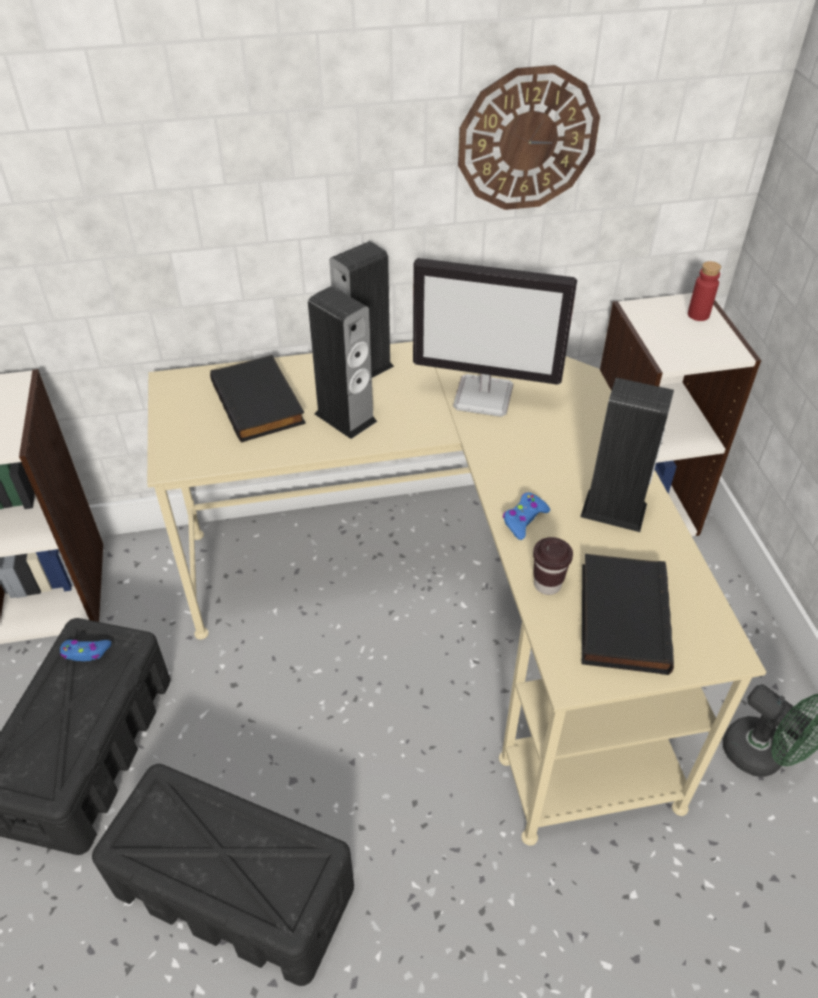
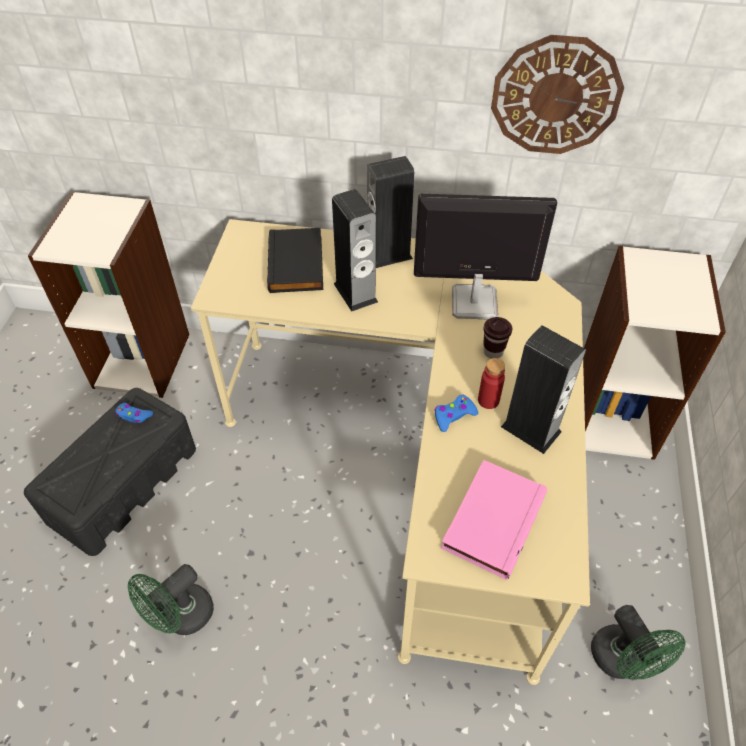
camera: 20 degrees right, 5 degrees up
(236, 889) = (181, 617): black storage box -> green fan
(485, 397) = (473, 303): monitor -> monitor turned 150 degrees clockwise
(547, 584) = (446, 475): brown cup -> brown cup (493, 352)
(620, 616) = (491, 519): black book -> pink book
(698, 315) = (689, 275): red bottle -> red bottle (488, 400)

